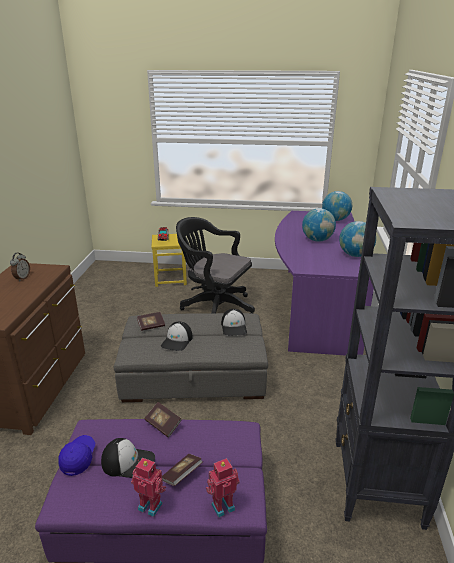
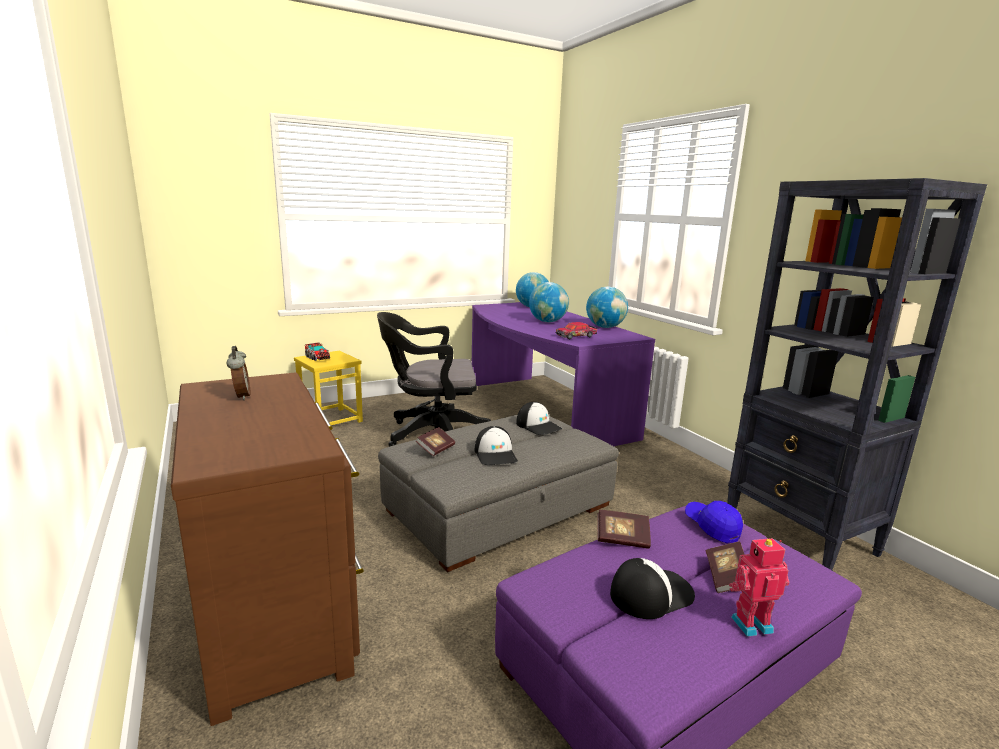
camera: 35 degrees left, 10 degrees down
(78, 458) = (581, 622): blue cap -> blue cap (711, 527)
(222, 505) = (807, 585): toy robot -> none
(311, 261) = (576, 336): none -> toy car

